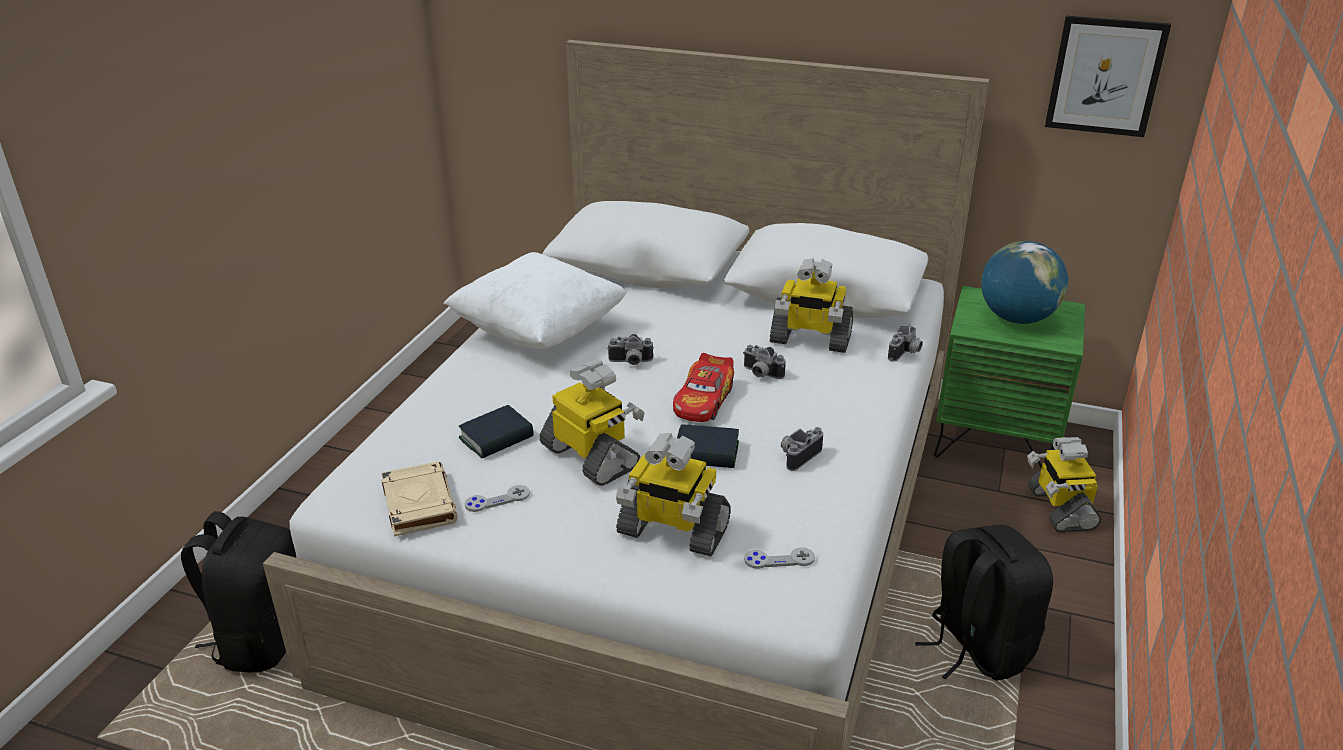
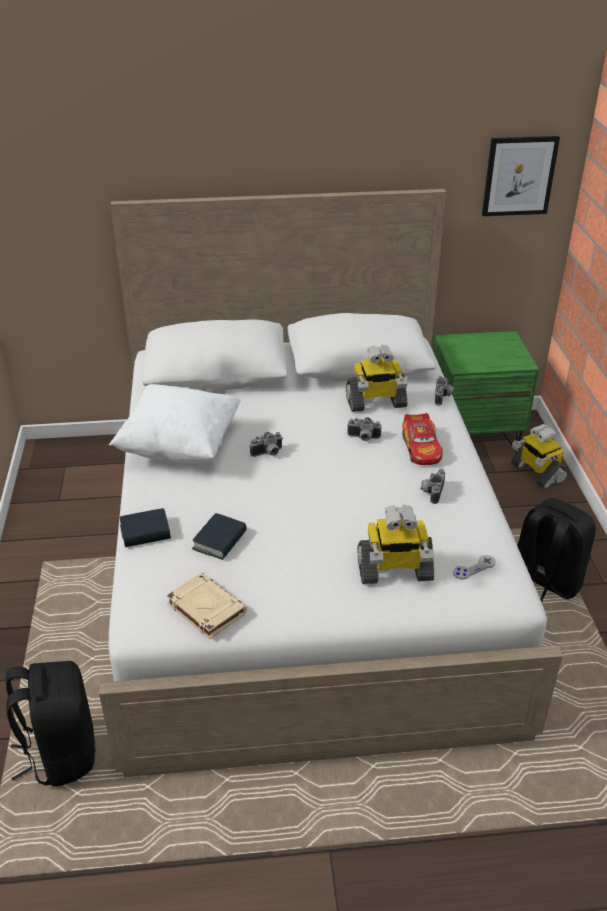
camera: 25 degrees left, 5 degrees up
(497, 500) = (260, 587): grey game controller -> none
(592, 457) = (299, 534): toy robot -> none
(704, 400) = (341, 468): toy car -> toy car (421, 448)
(706, 453) = (373, 508): book -> book (145, 532)
(1016, 318) = (484, 352): globe -> none

